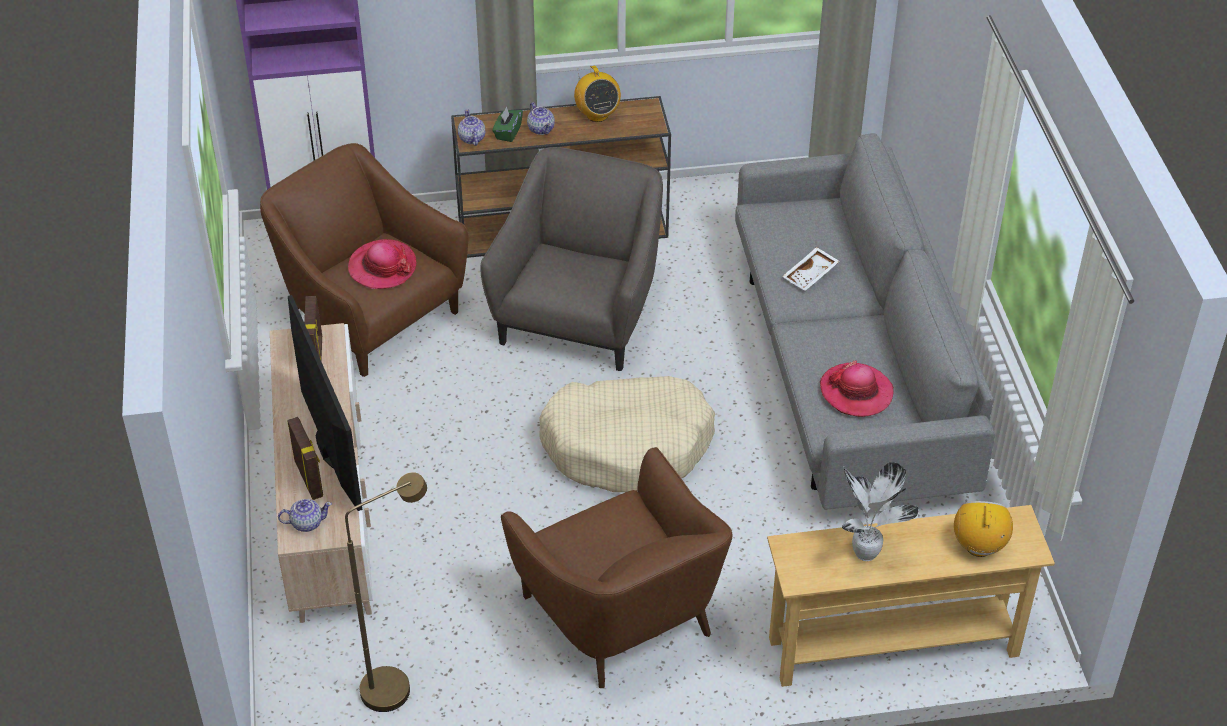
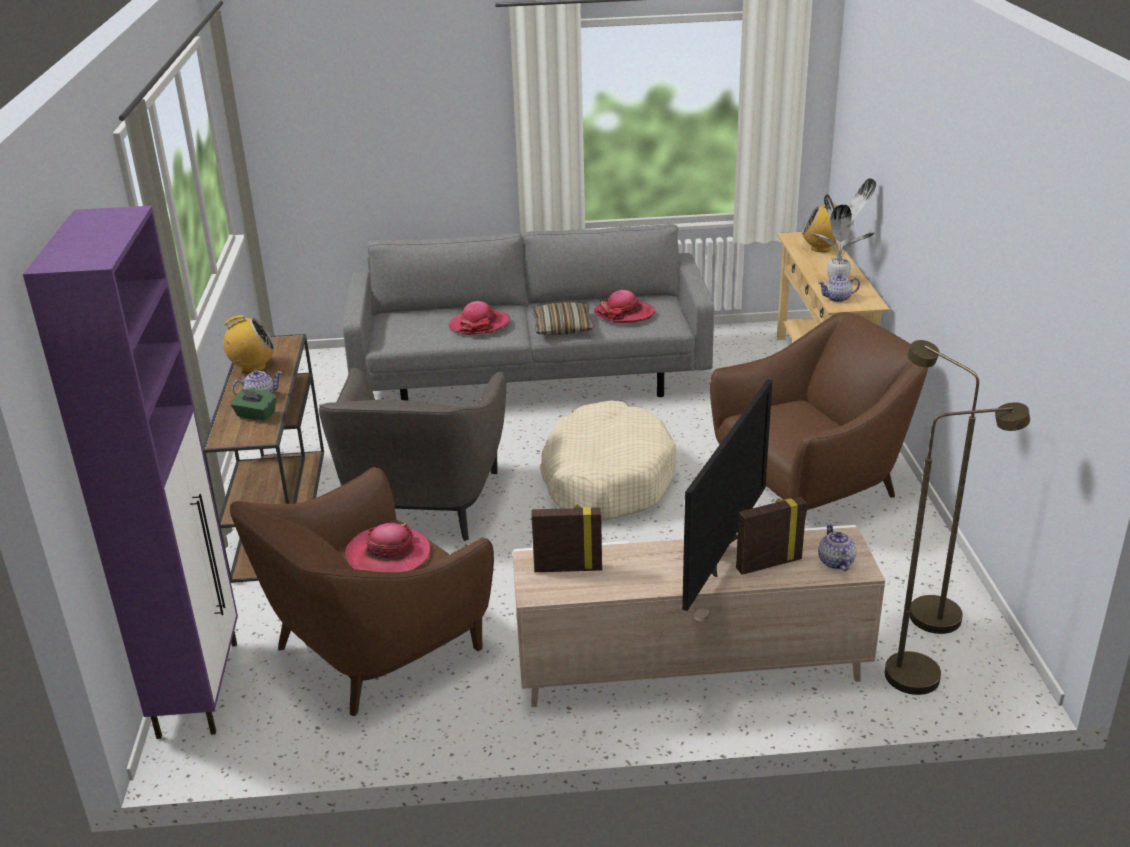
camera: 85 degrees left, 15 degrees down
(306, 672) = (926, 673): none -> brown floor lamp
(327, 449) = (722, 553): television -> television turned 135 degrees clockwise
(471, 139) = (255, 436): teapot -> teapot (838, 298)
(579, 316) = (422, 503): grey armchair -> grey armchair turned 105 degrees counterclockwise
(811, 275) = (479, 325): white tray -> hat
(813, 342) = (562, 327): none -> pillow

